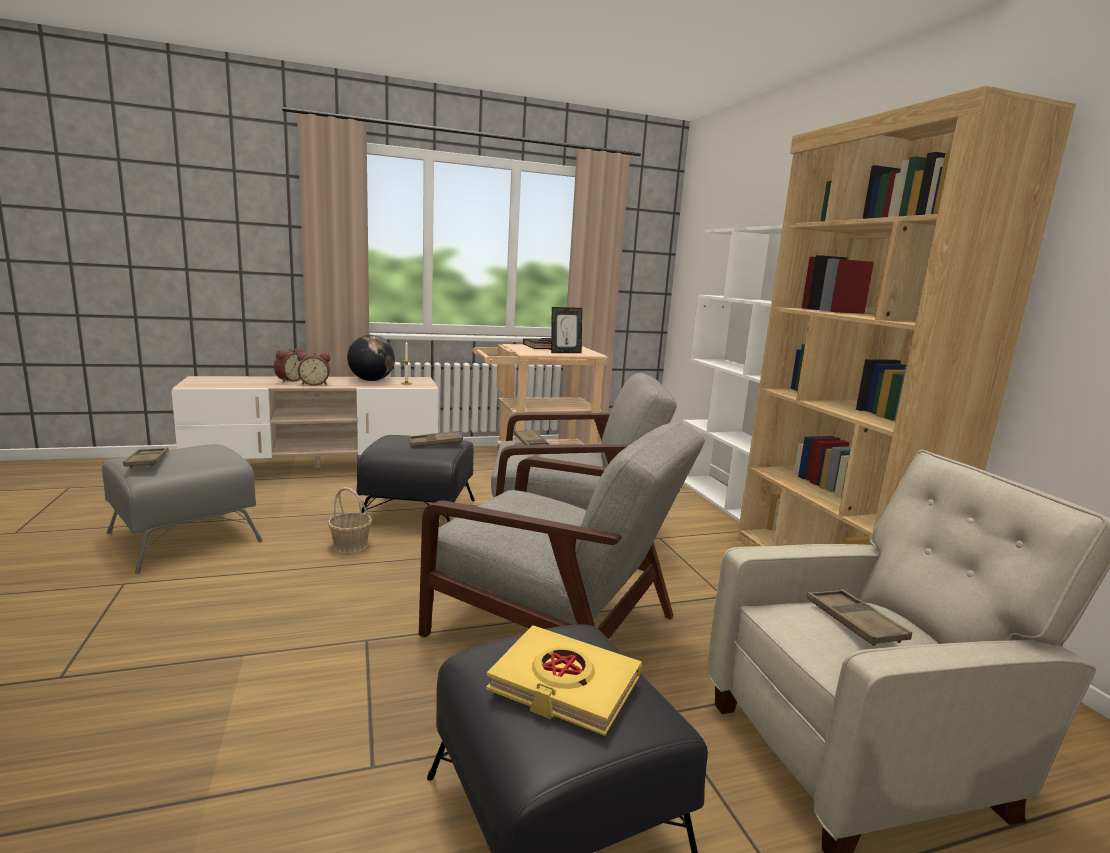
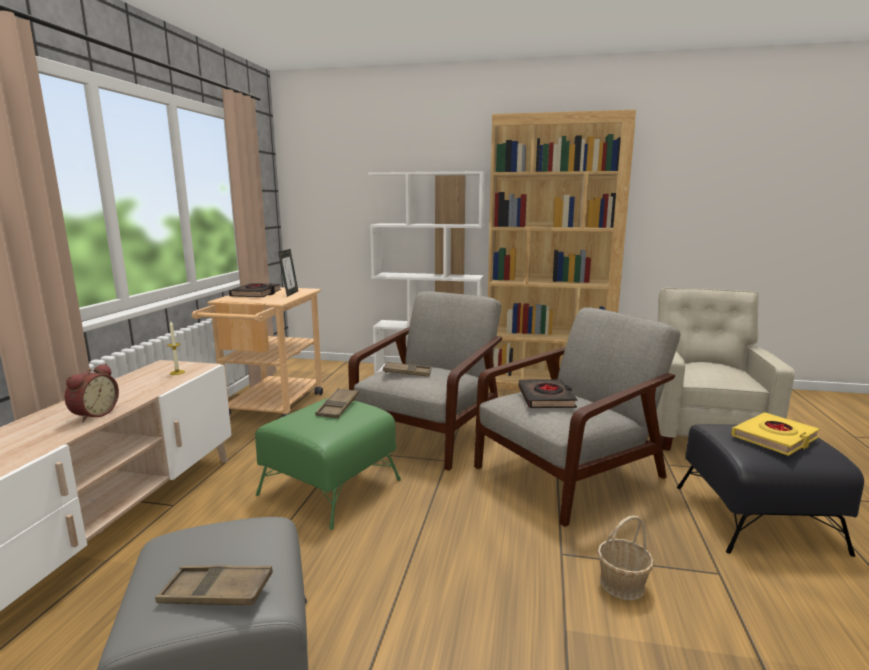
camera: 60 degrees left, 0 degrees up
(289, 380) = (35, 427): alarm clock -> none
(350, 545) = (373, 538): basket -> basket (622, 584)
(371, 380) = (130, 385): globe -> none
(419, 513) = (331, 487): black ottoman -> green ottoman
(527, 506) = (546, 398): none -> black book
(854, 622) = (714, 369): brown tray -> none

